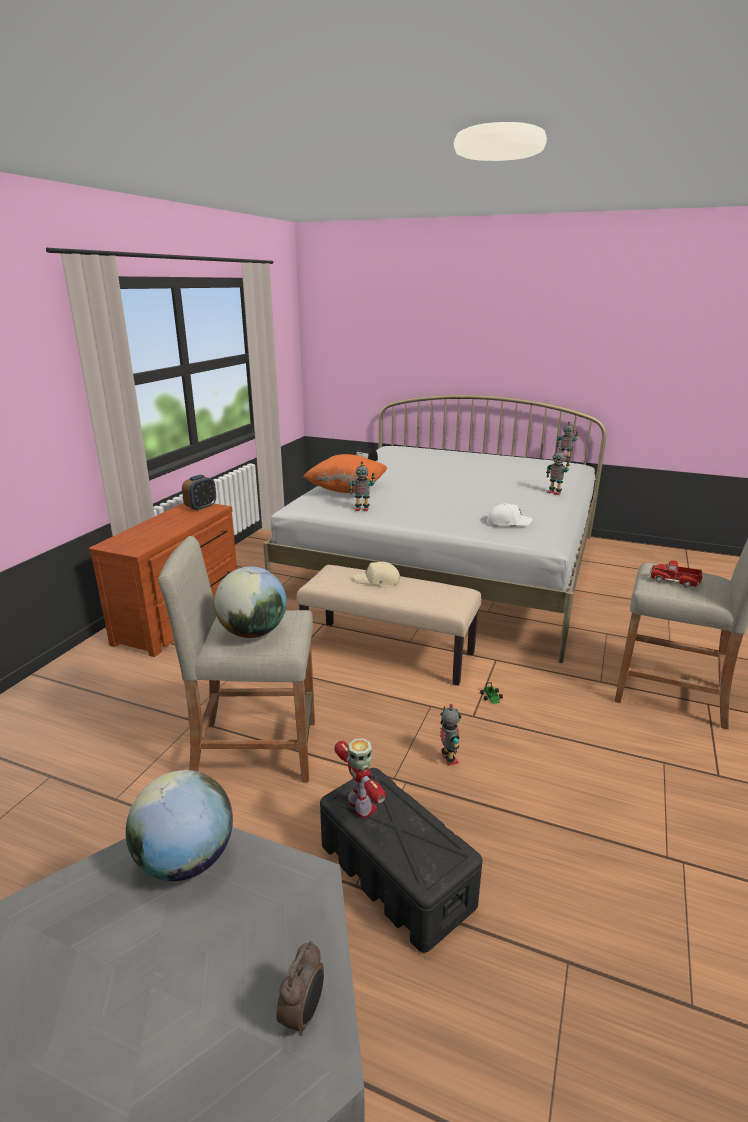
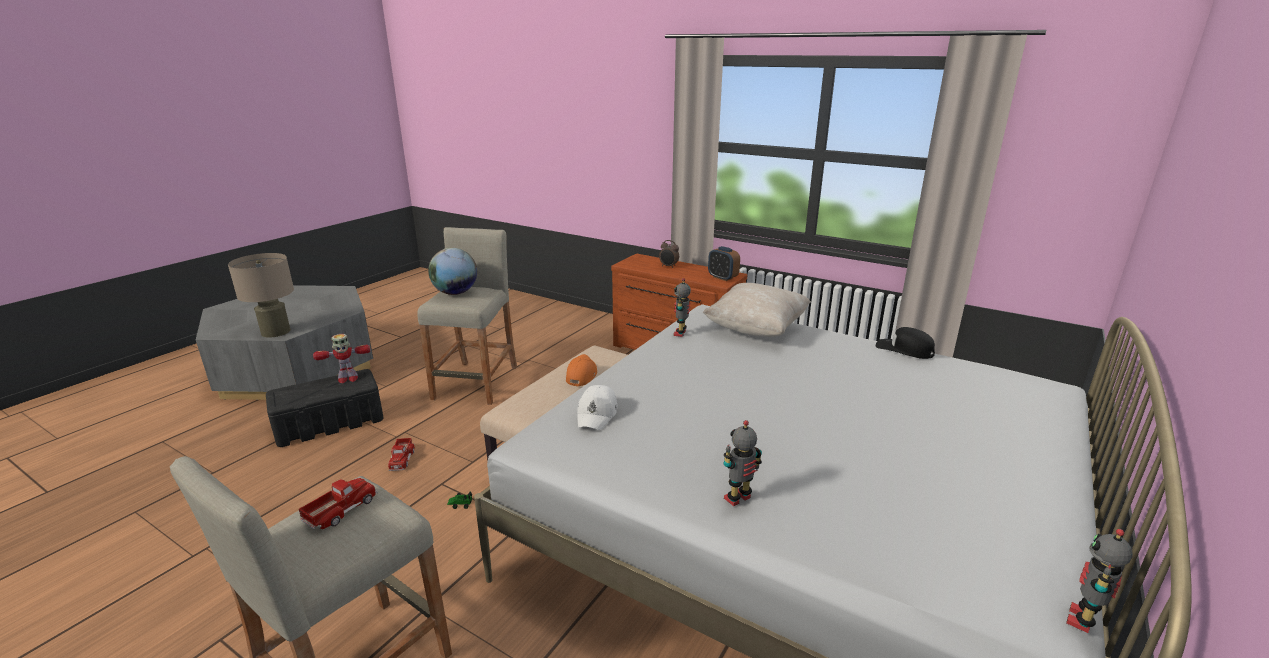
camera: 100 degrees right, 0 degrees up
(186, 860) = (332, 312): globe -> none
(298, 908) = (276, 331): none -> beige table lamp
(304, 1013) = (233, 331): alarm clock -> alarm clock (668, 266)
(346, 490) = (756, 329): orange pillow -> beige pillow
(378, 581) = (581, 375): beige cap -> orange cap
(448, 759) = (401, 459): toy robot -> toy truck

